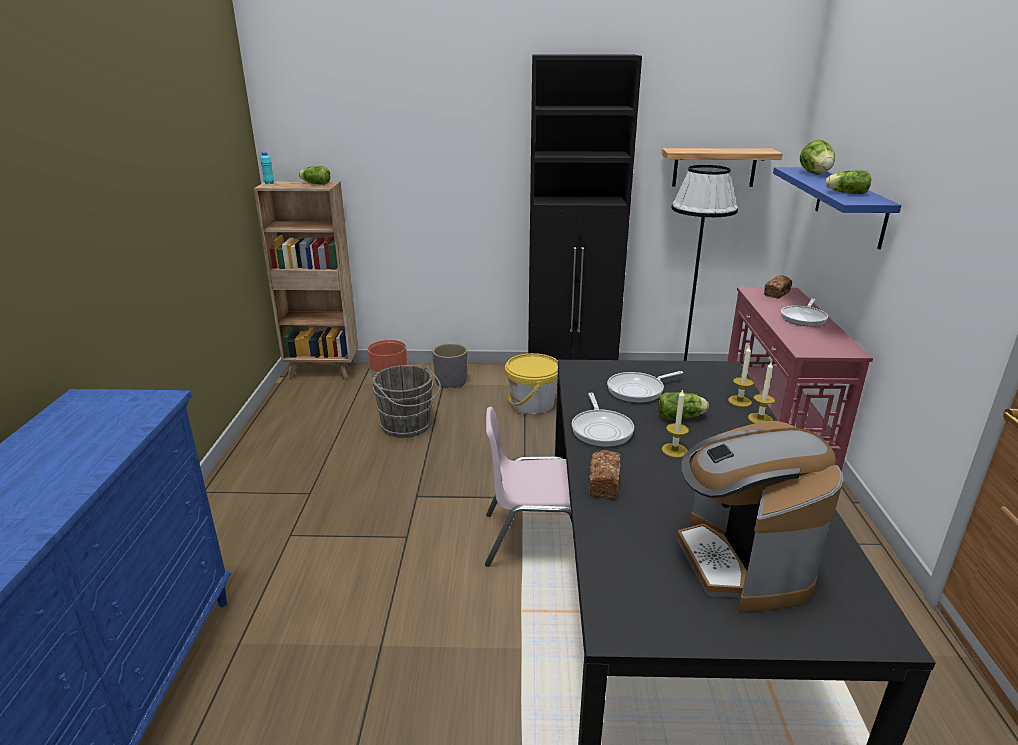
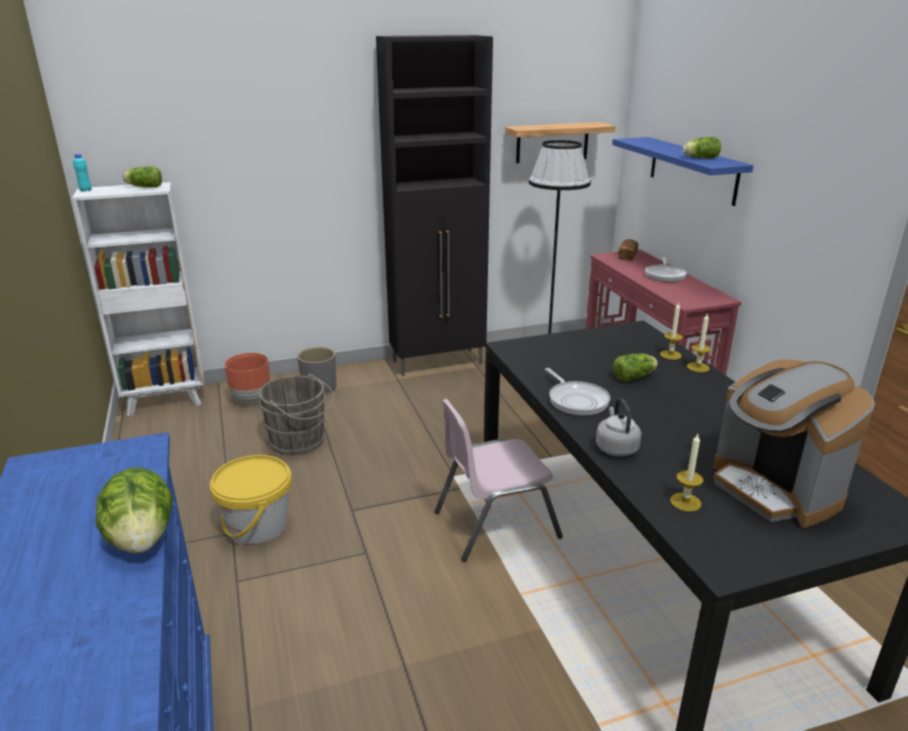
camera: 20 degrees left, 0 degrees up
(323, 371) = (167, 401): brown bookcase -> white bookcase
(532, 403) = (416, 396): yellow bucket -> yellow bucket (257, 525)
(603, 483) = (616, 447): bread -> grey kettle
(638, 390) = (580, 359): frying pan -> none
(674, 450) = (651, 407): candle -> candle (685, 502)
(815, 174) = (654, 143): lettuce -> lettuce (142, 539)

